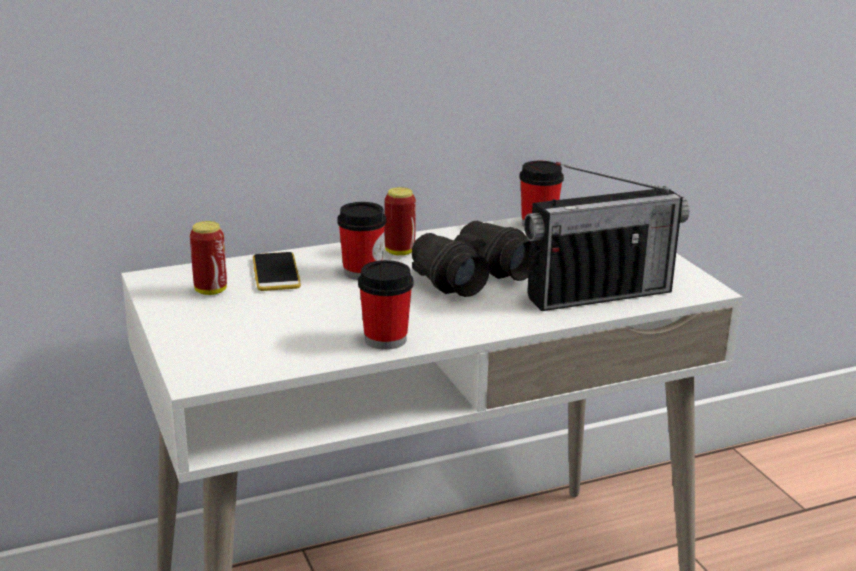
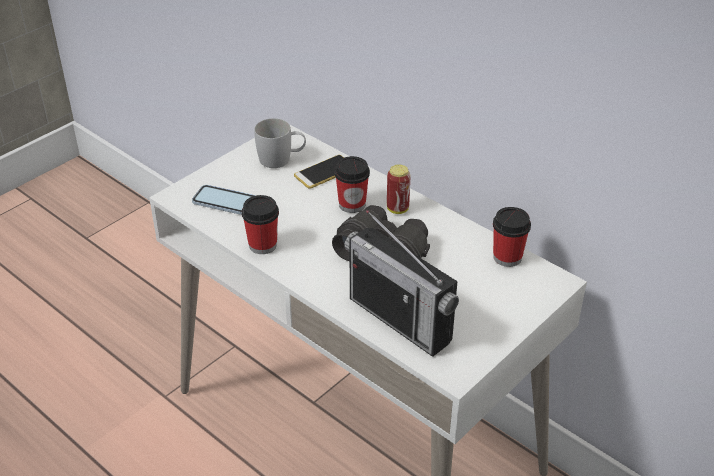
camera: 65 degrees right, 15 degrees up
(210, 291) = (281, 159): can -> white mug
(258, 345) = (224, 201): none -> phone

